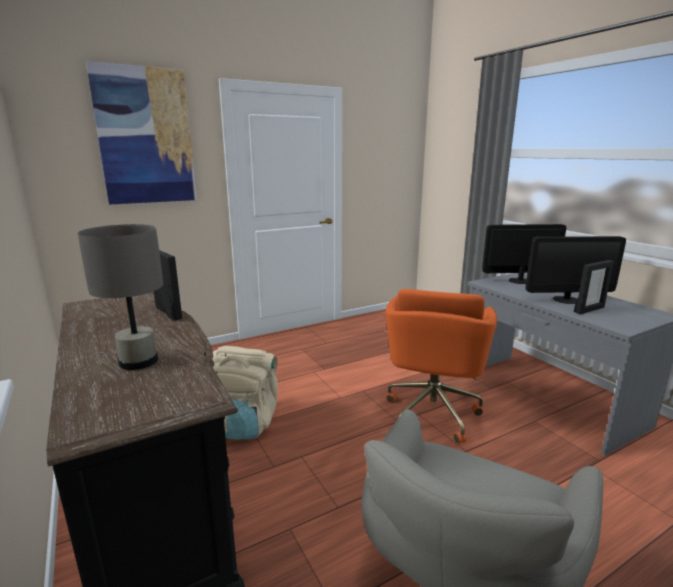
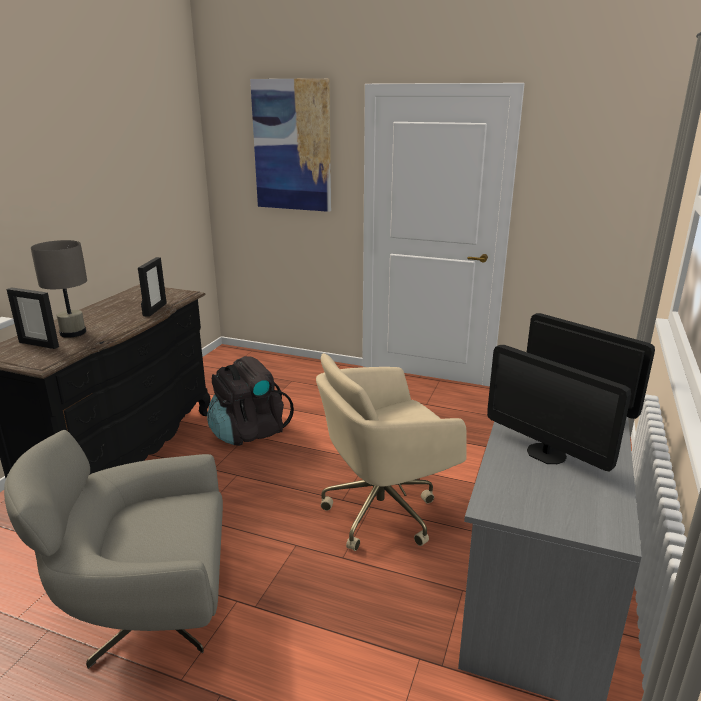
camera: 50 degrees right, 5 degrees up
(245, 423) = (249, 432): beige backpack -> black backpack
(432, 412) = (385, 513): orange office chair -> beige office chair
(589, 309) = (530, 474): picture frame -> picture frame (39, 344)

